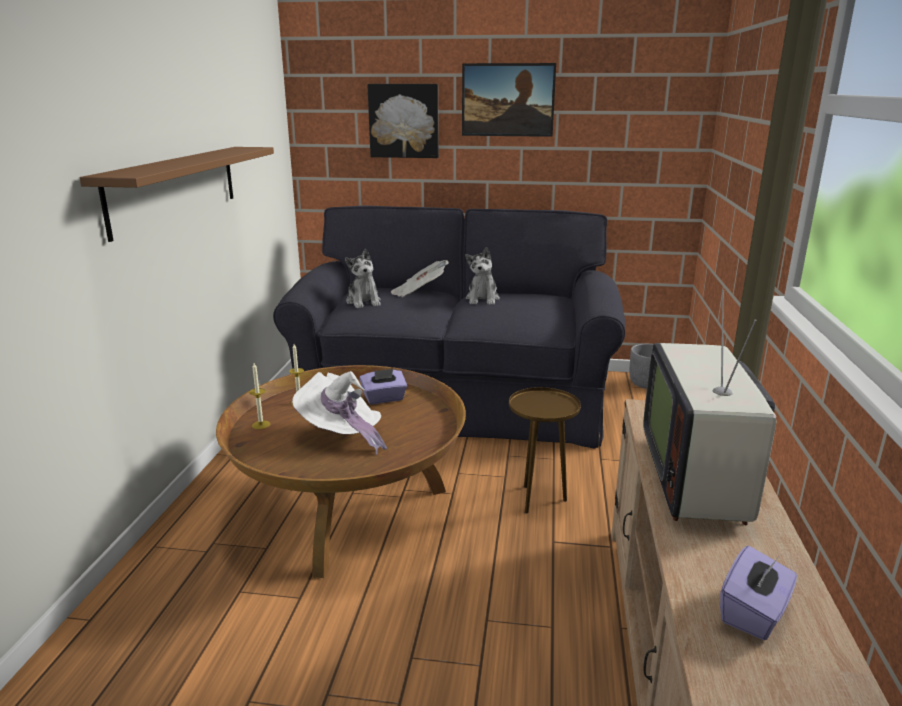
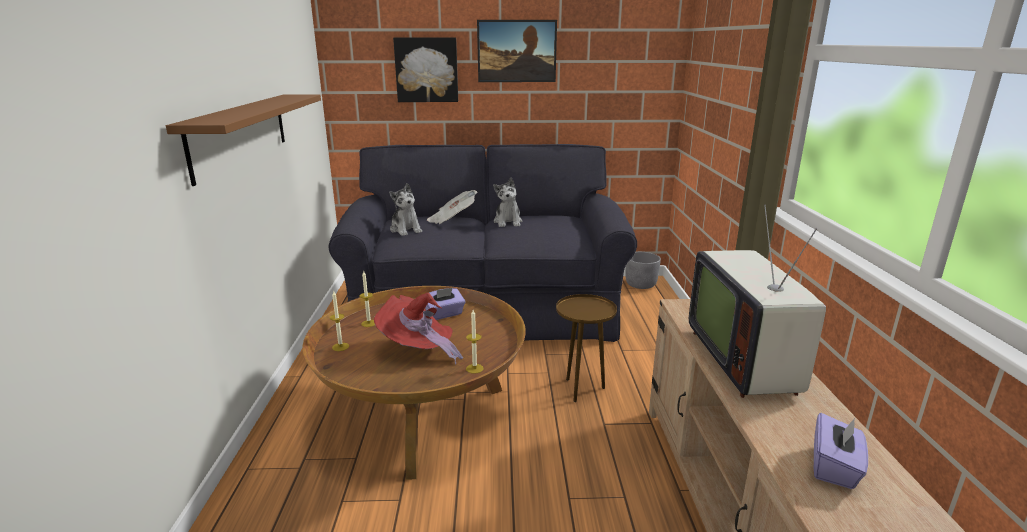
camera: 10 degrees left, 0 degrees up
(341, 435) = (418, 350): white hat -> red hat
(395, 461) = (474, 368): none -> candle

